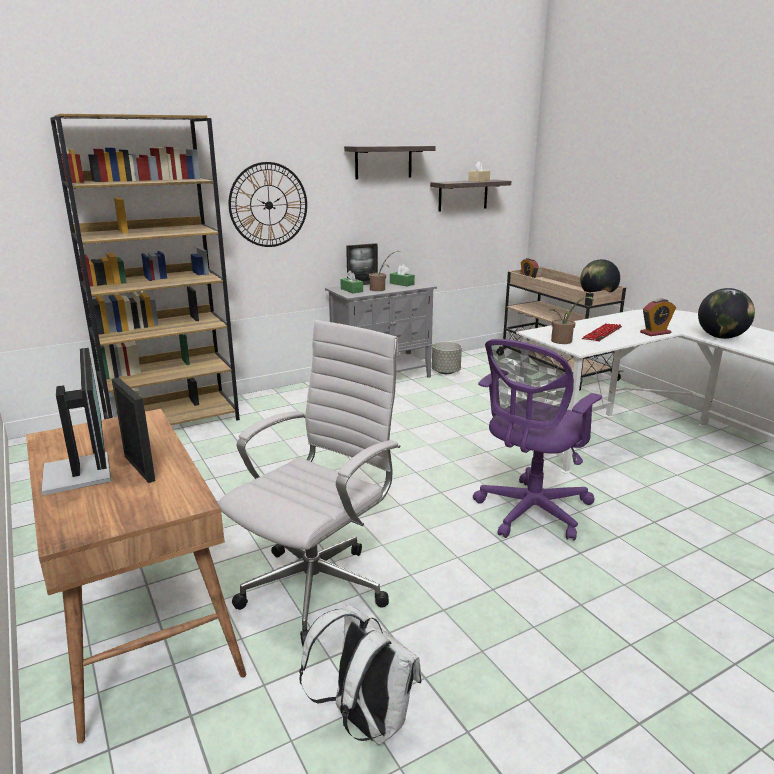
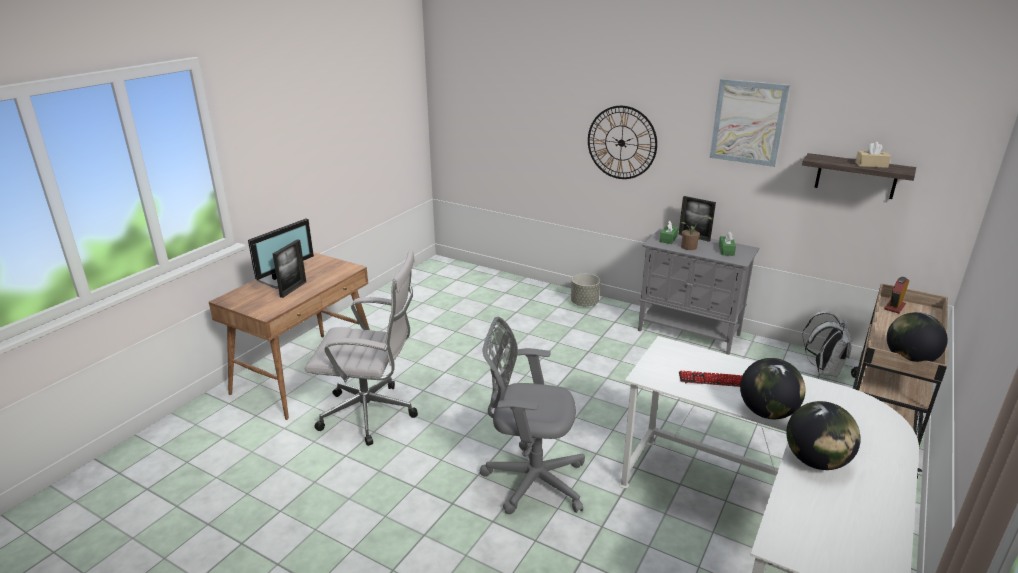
camera: 60 degrees right, 5 degrees up
(173, 421) = (509, 286): brown bookcase -> none
(365, 721) = (273, 471): white backpack -> white backpack (823, 370)
(383, 162) = (748, 122): shelf -> picture
(446, 372) = (754, 359): grey planter -> grey planter (584, 303)
(530, 513) = (530, 480): purple office chair -> grey office chair
(563, 342) = (657, 364): potted plant -> none
(655, 333) = (767, 413): alarm clock -> globe

